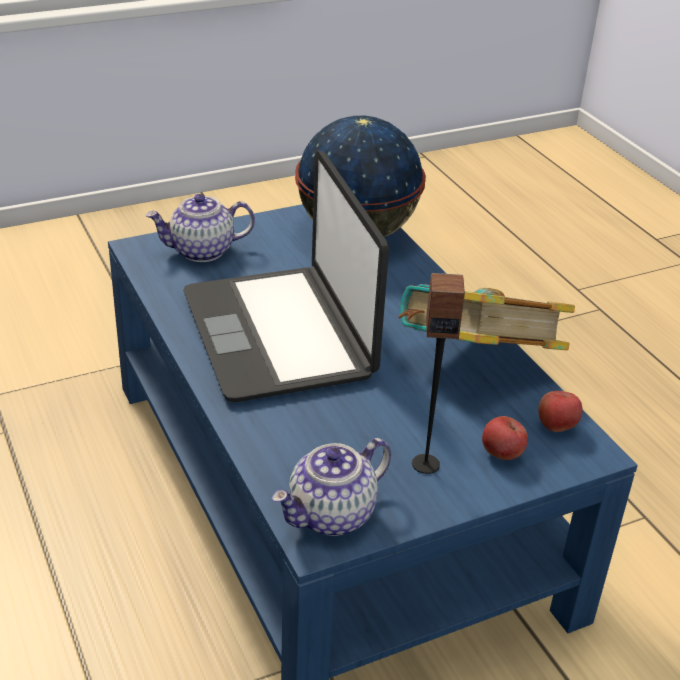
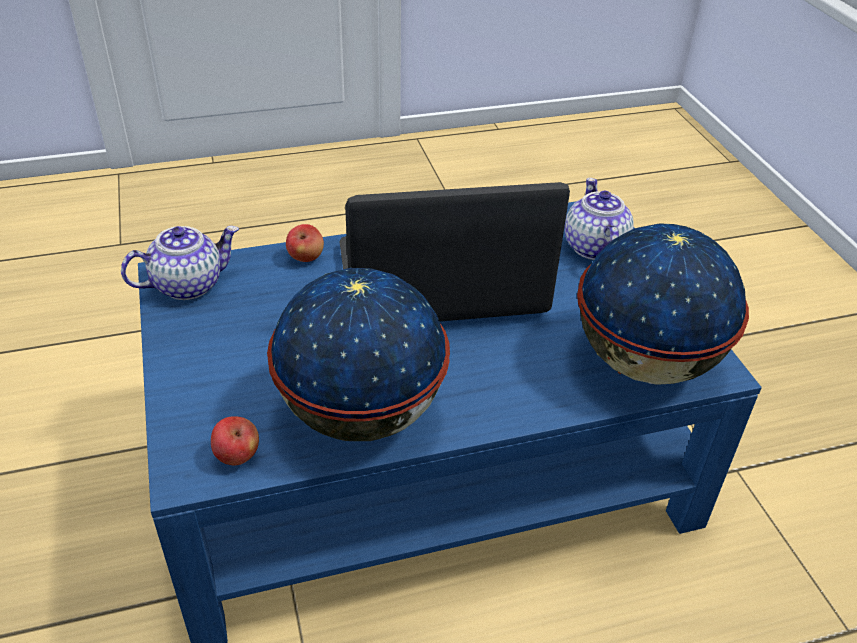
camera: 100 degrees right, 5 degrees up
(332, 515) = (188, 284): teapot -> teapot turned 90 degrees clockwise
(425, 463) = (223, 346): speaker -> none
(477, 364) = (361, 414): book -> globe
(501, 454) = (213, 401): apple -> apple (306, 258)

